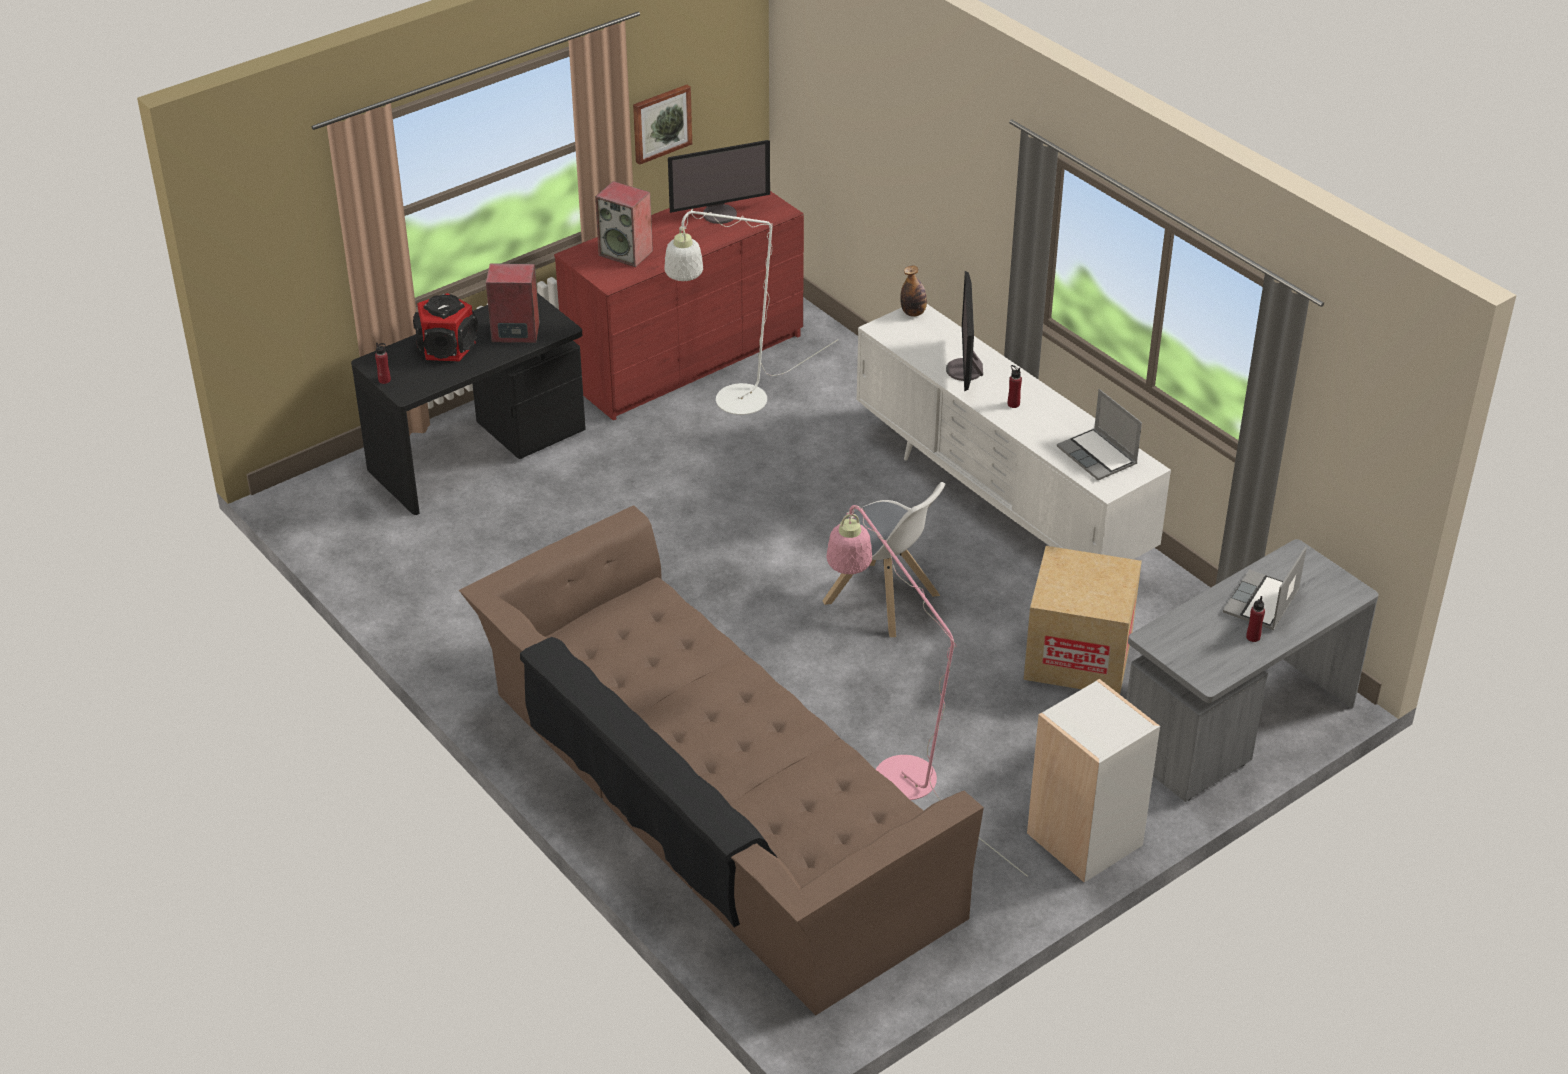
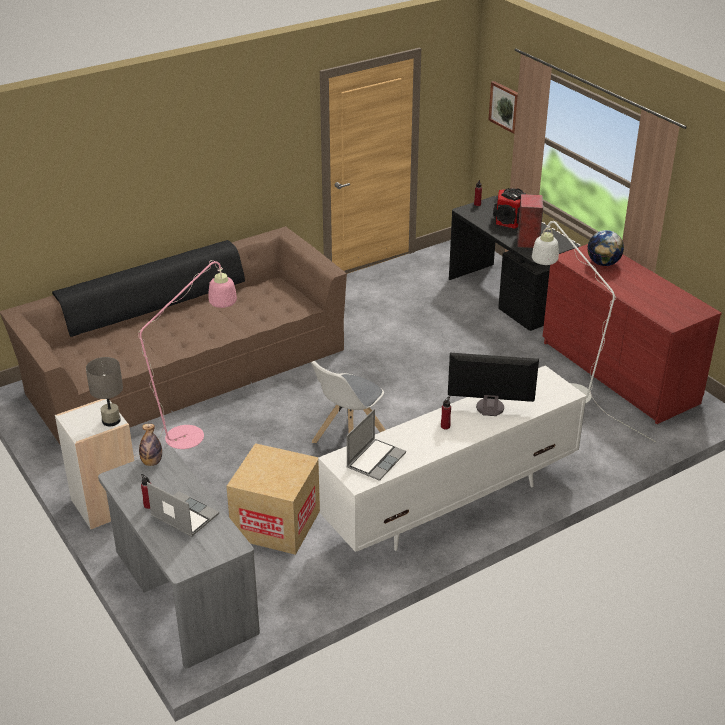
camera: 95 degrees right, 5 degrees down
(626, 253) = (603, 263): speaker -> globe
(661, 123) = (696, 228): picture -> picture (505, 106)
(720, 214) = (662, 299): monitor -> none
(913, 313) = (566, 390): bottle -> bottle (152, 462)
(1097, 698) = (111, 421): none -> grey table lamp
(1098, 456) = (375, 460): laptop -> laptop turned 150 degrees clockwise

